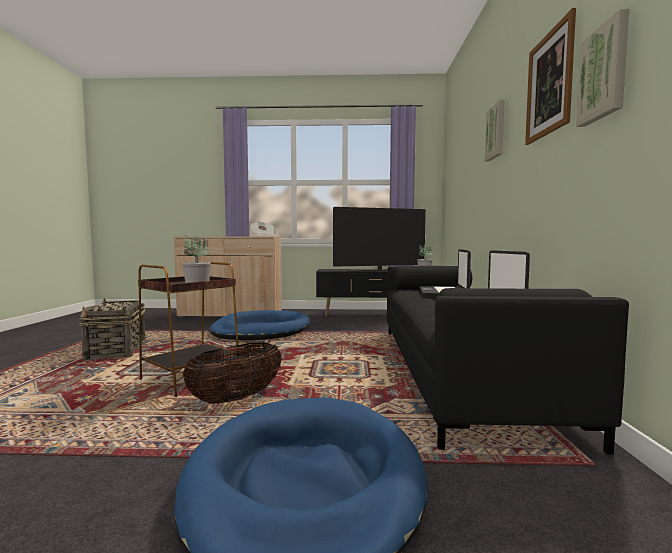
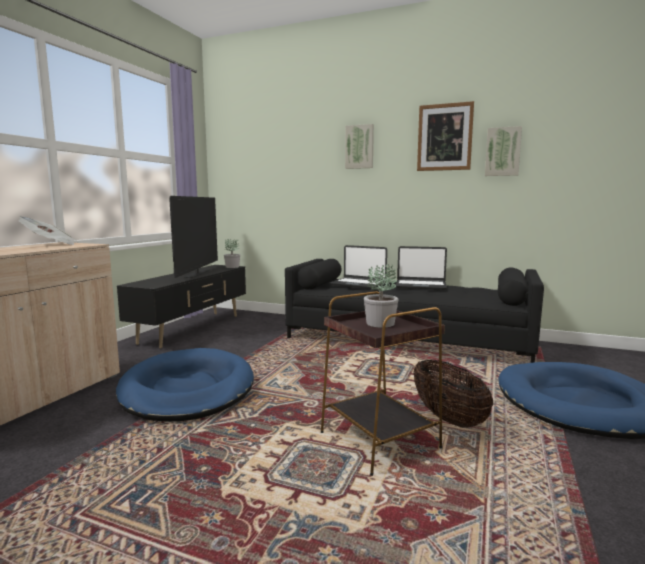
camera: 70 degrees left, 5 degrees up
(116, 350) = (167, 520): basket -> none

